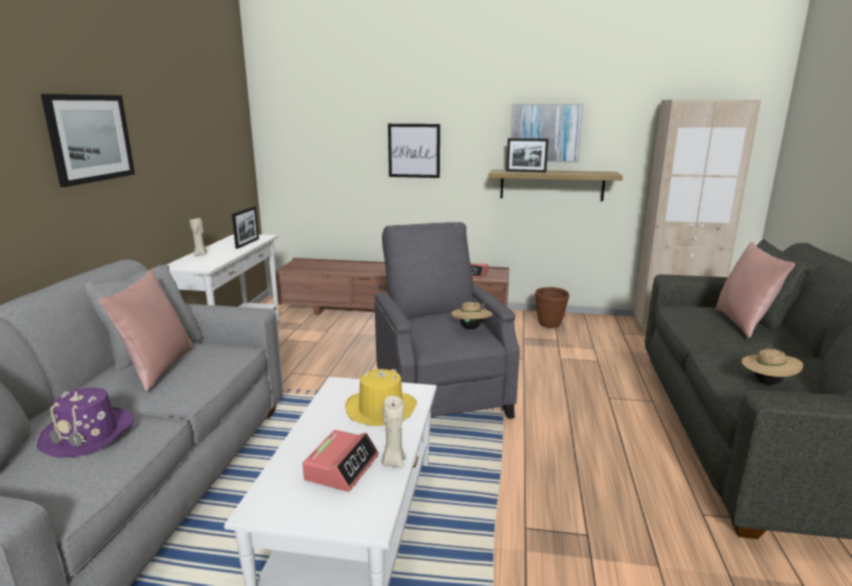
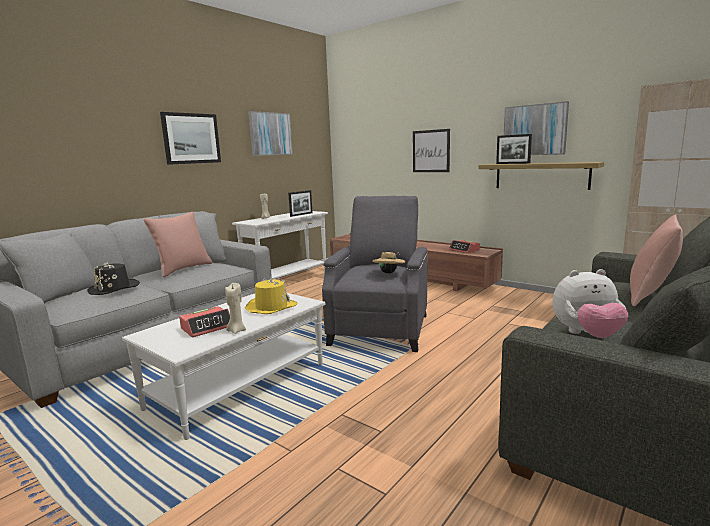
camera: 30 degrees right, 5 degrees down
(89, 434) = (114, 288): purple hat -> black hat
(188, 123) = (270, 134): none -> picture
(549, 325) = (528, 300): brown planter -> none
(767, 382) = (586, 335): beige hat -> plush toy

